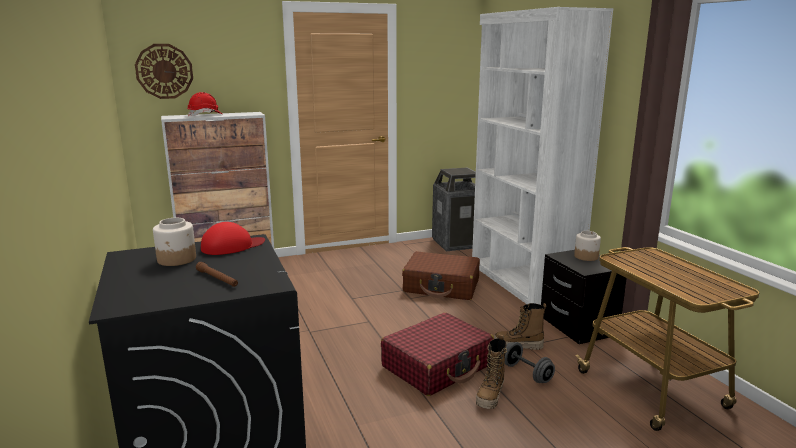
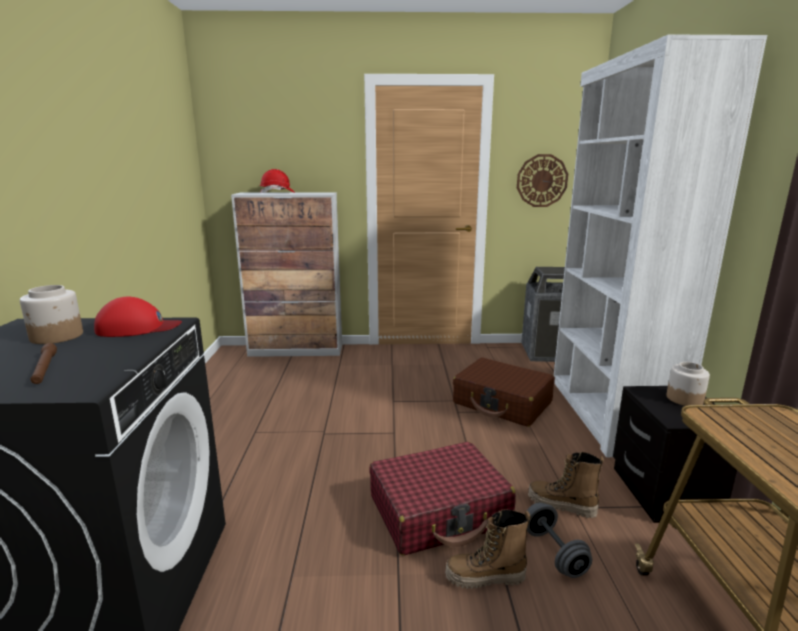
camera: 20 degrees right, 0 degrees up
(164, 71) = (244, 148): wall clock -> wall clock (542, 181)
(490, 396) = (485, 578): boot -> boot turned 45 degrees clockwise

